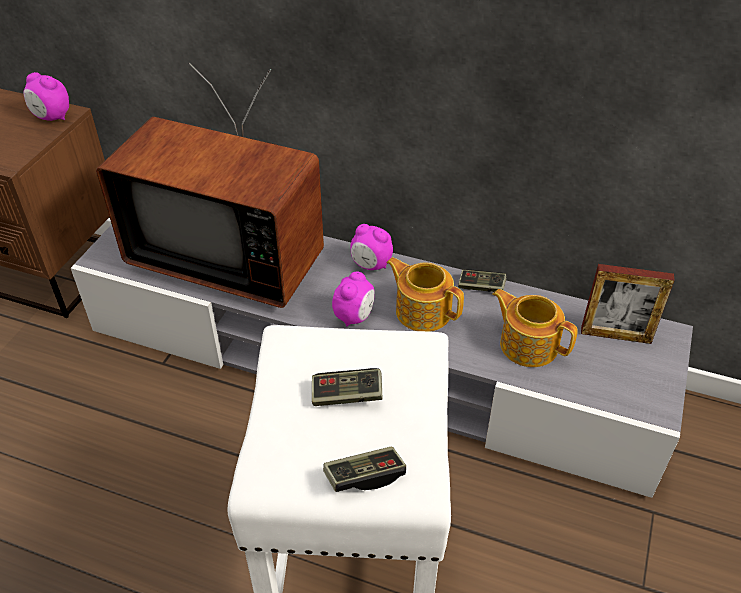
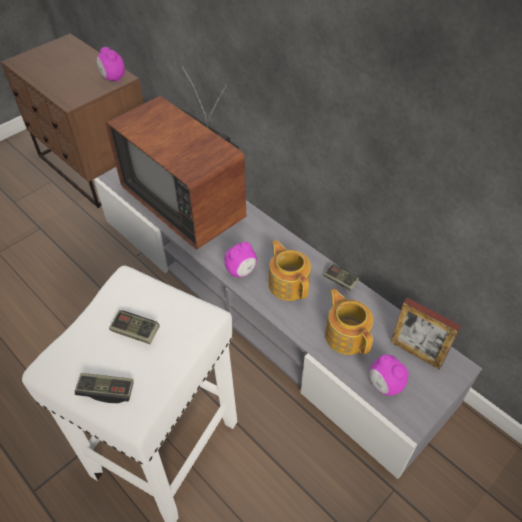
camera: 25 degrees right, 5 degrees up
(371, 265) = (274, 239): alarm clock -> alarm clock (384, 385)

